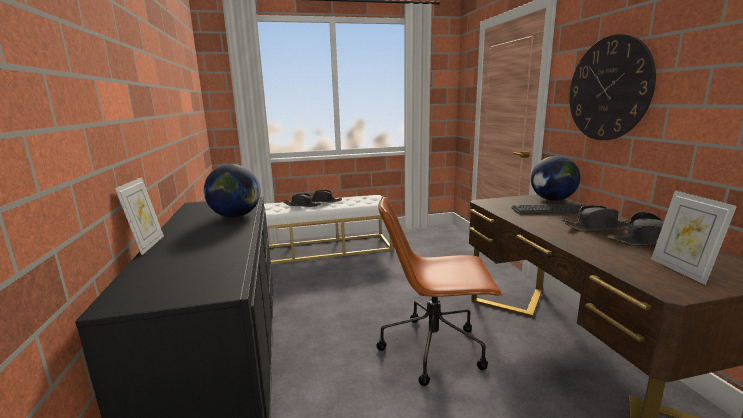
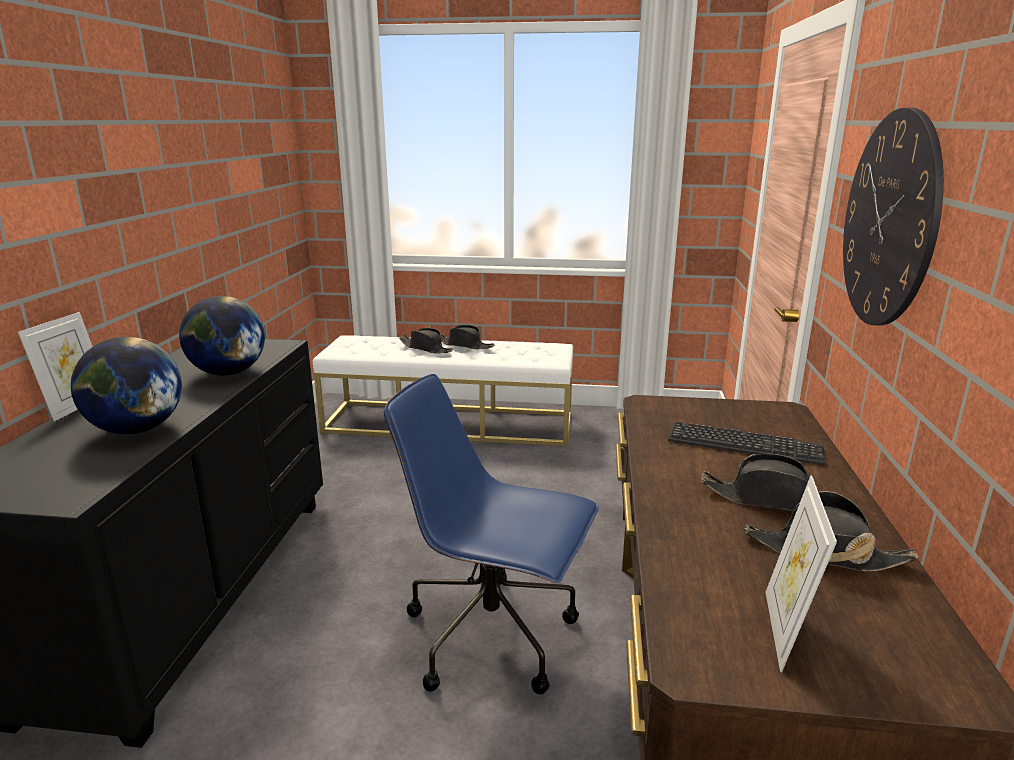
camera: 20 degrees right, 5 degrees up
(434, 348) = (494, 636): brown office chair -> blue office chair
(552, 200) = (781, 420): globe -> globe (137, 429)

